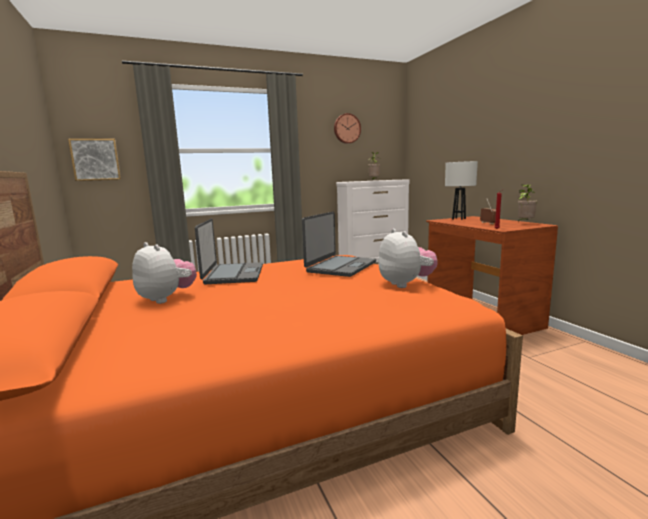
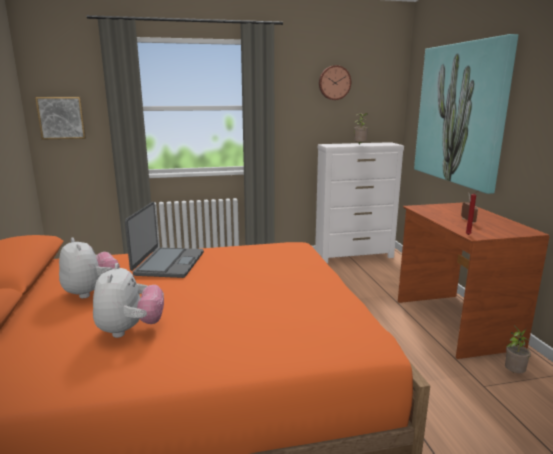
camera: 10 degrees right, 5 degrees up
(340, 267) = (279, 265): laptop -> none
(405, 284) = (329, 302): plush toy -> plush toy (130, 330)
(459, 219) = (442, 207): white table lamp -> none
(460, 145) = (460, 114): none -> picture
(525, 223) = (512, 225): potted plant -> potted plant (513, 373)

